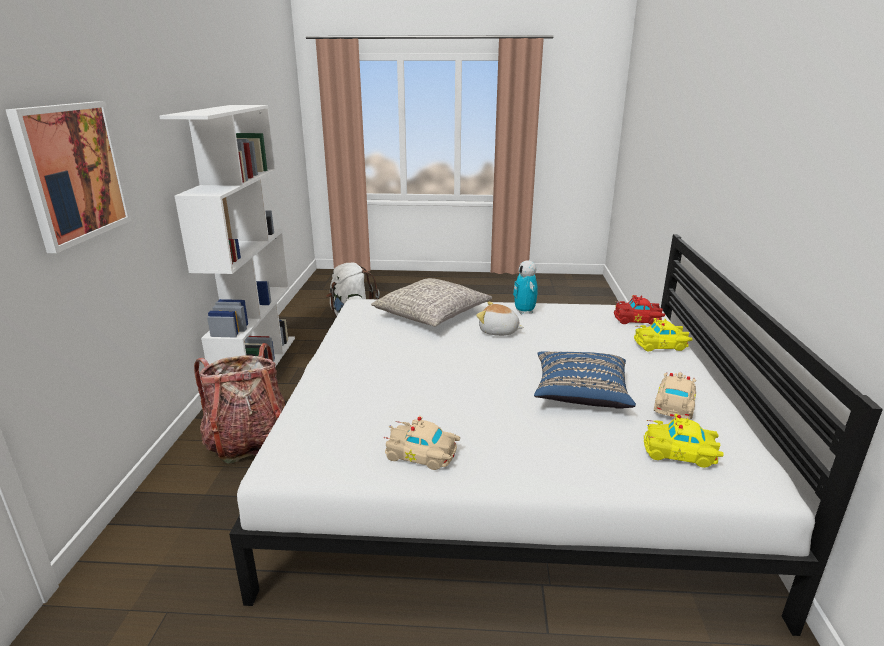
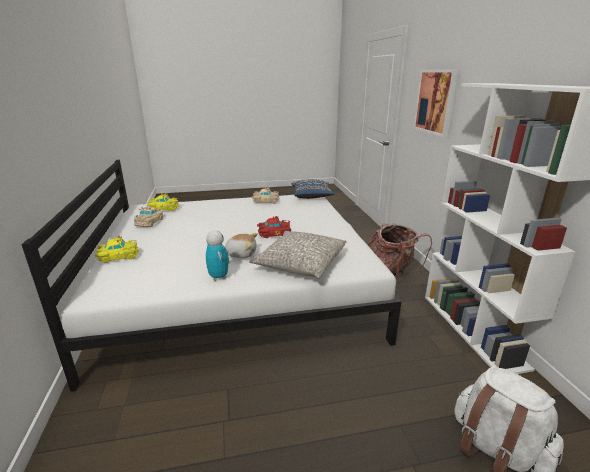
camera: 165 degrees right, 0 degrees up
(580, 394) = (195, 223): blue pillow -> blue pillow (312, 196)
(638, 320) = (112, 281): red toy car -> red toy car (273, 234)

